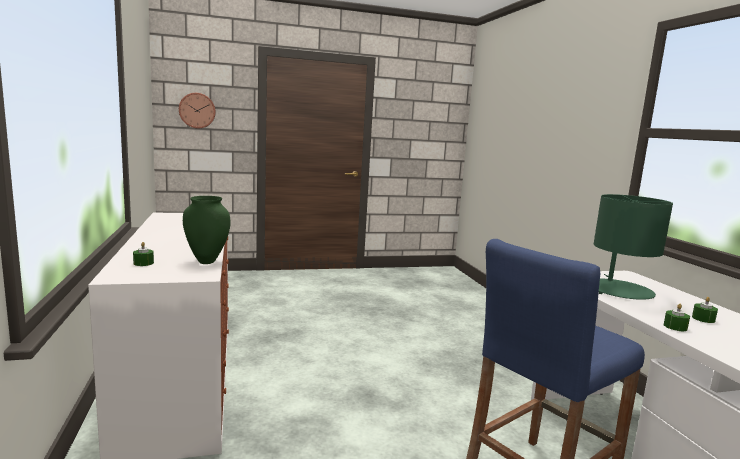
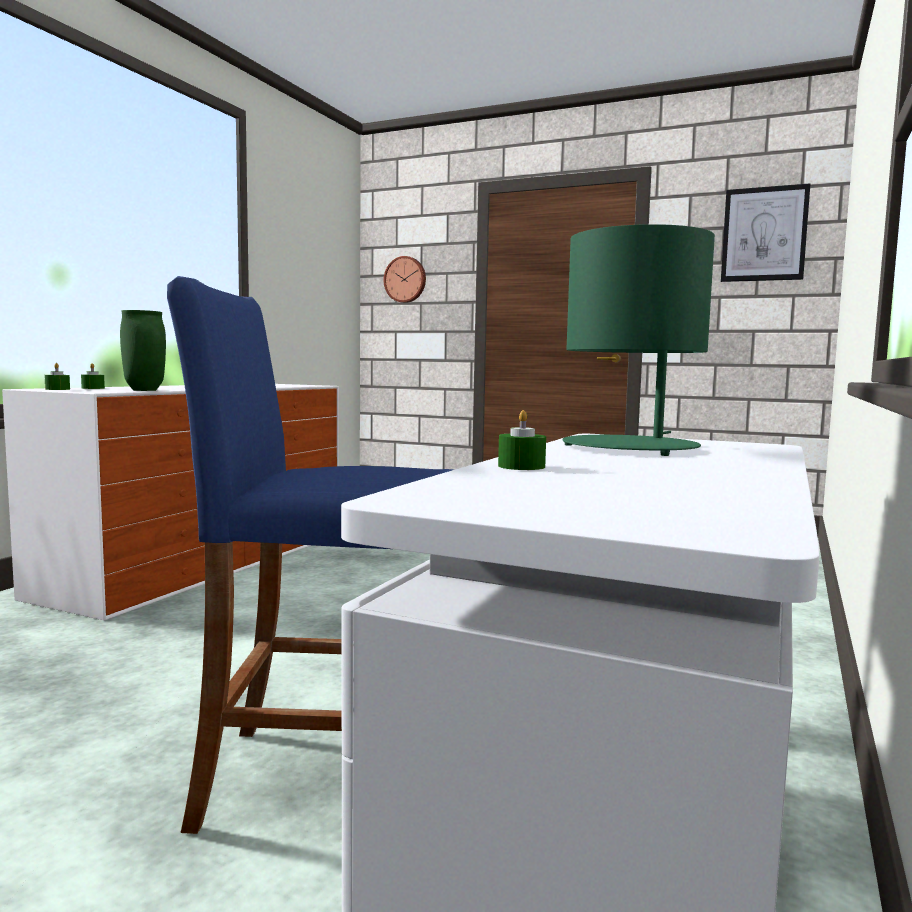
camera: 40 degrees right, 5 degrees down
(433, 107) = (764, 234): none -> picture
(703, 319) = (647, 471): green candle -> green candle (57, 389)

